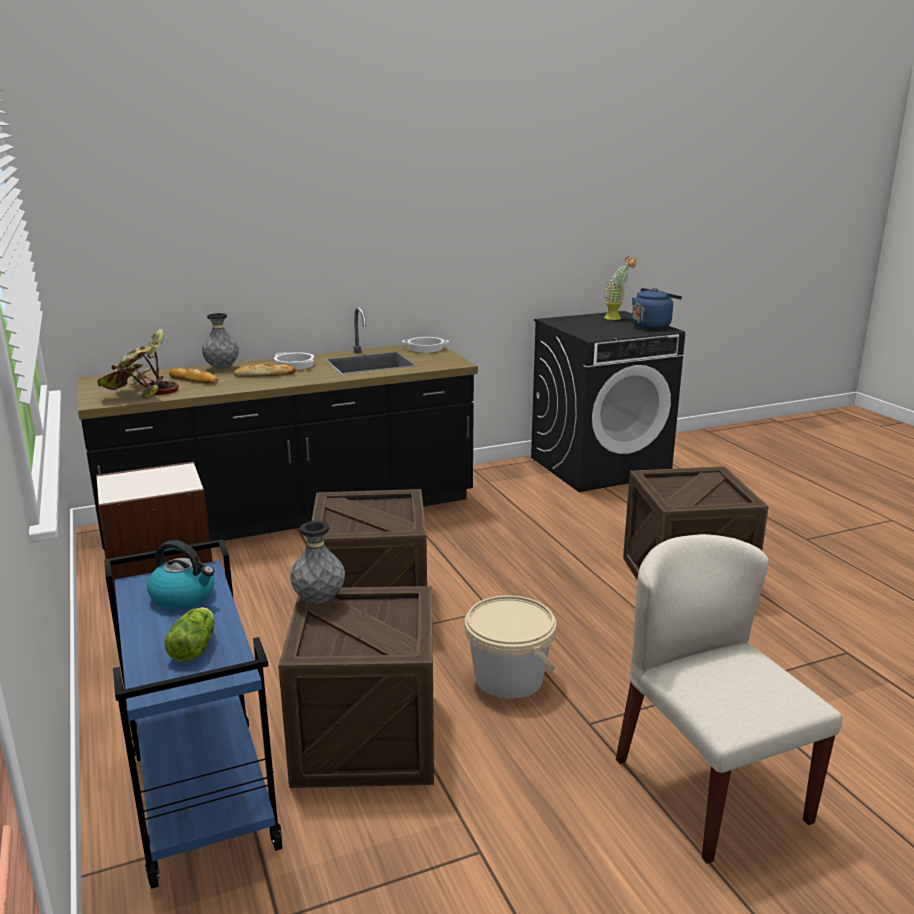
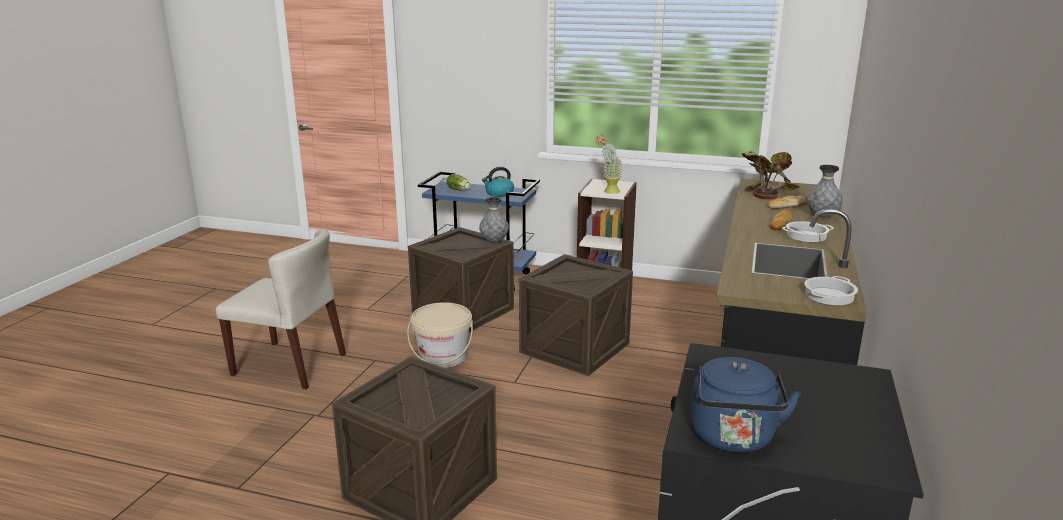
camera: 130 degrees right, 0 degrees up
(617, 318) = (835, 440): potted plant -> potted plant (608, 192)

